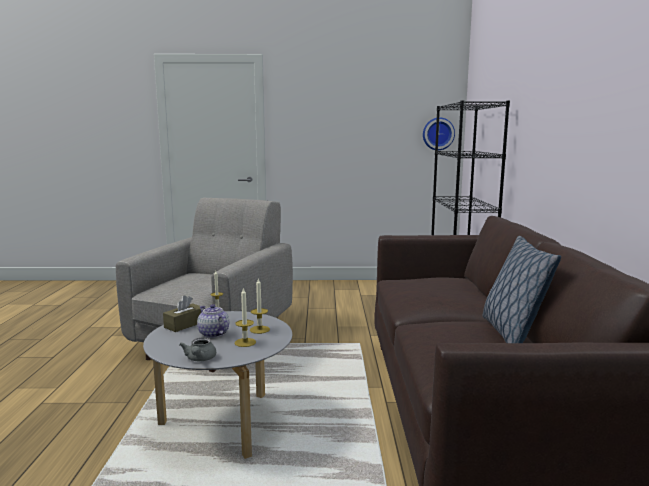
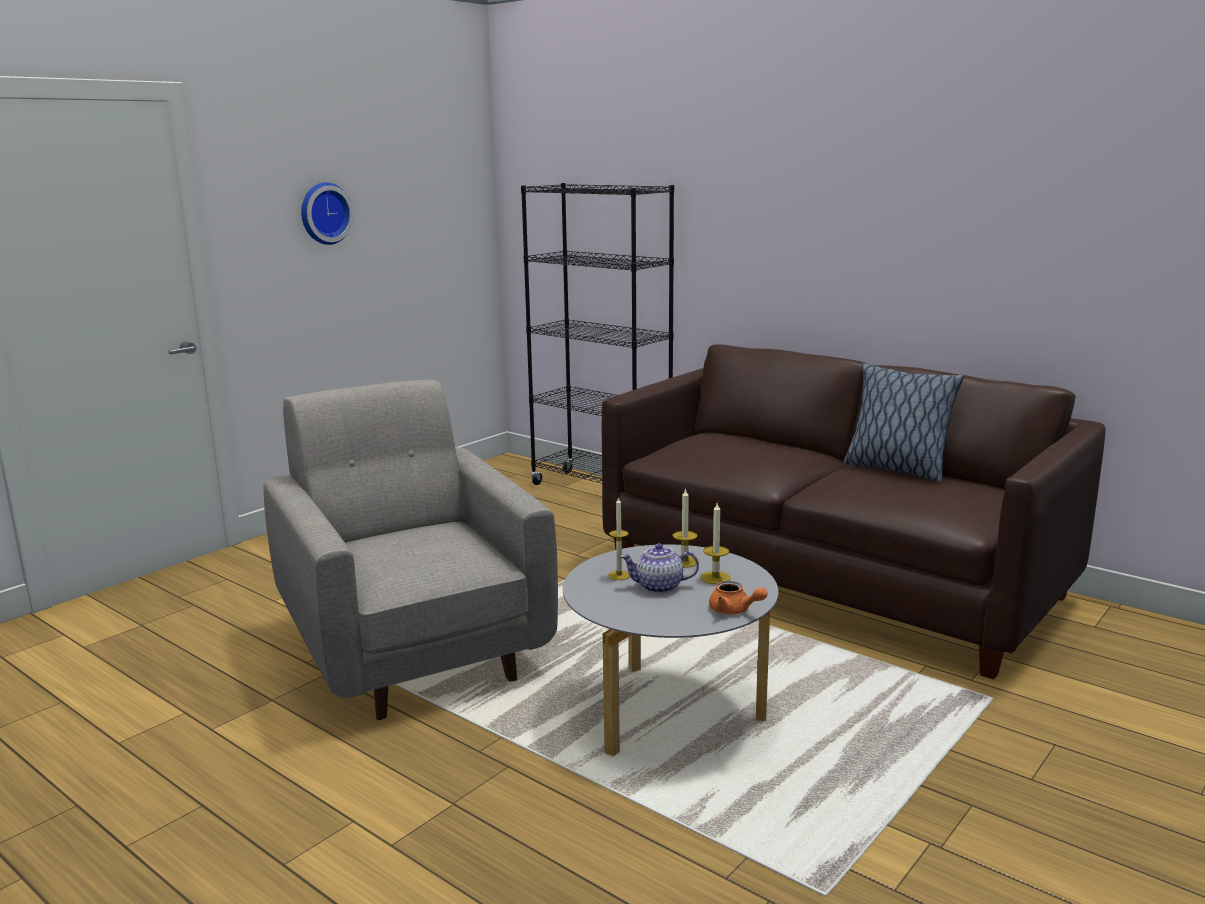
camera: 50 degrees left, 5 degrees up
(184, 324) = (596, 595): brown tissue box -> none
(200, 359) = (734, 610): grey teapot -> orange teapot
(438, 134) = (468, 223): wall clock -> wall clock (324, 213)

